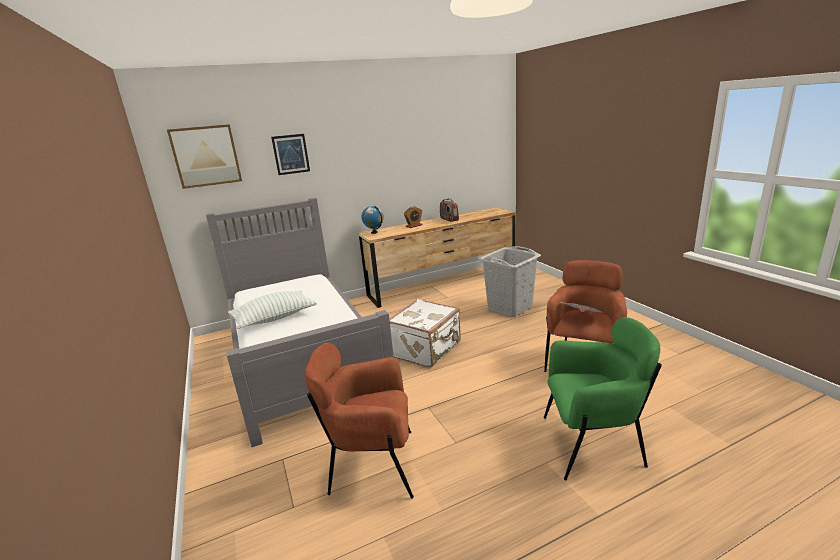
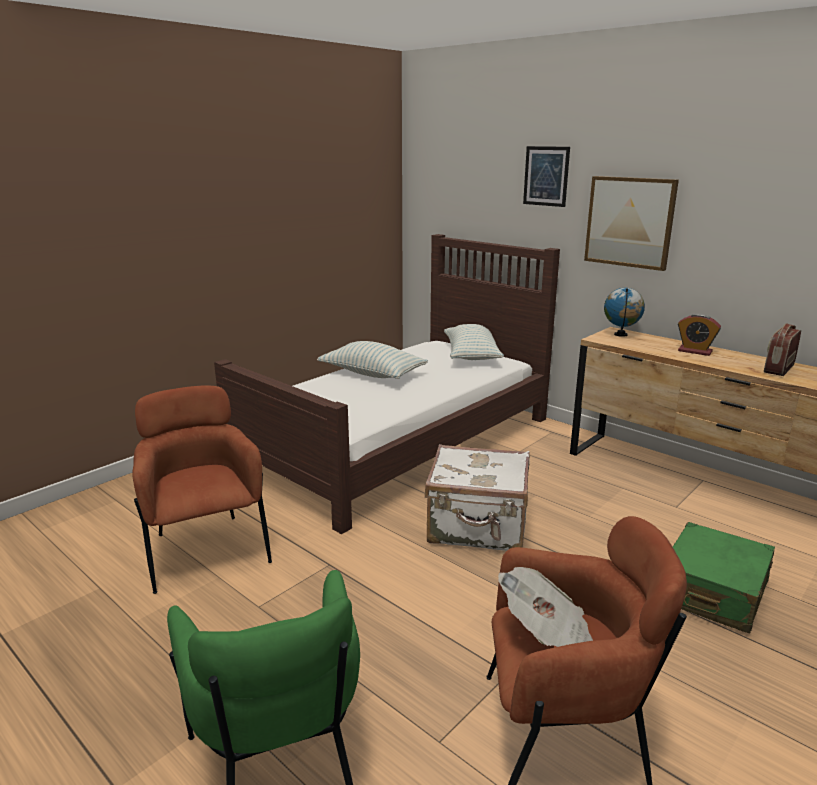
camera: 65 degrees right, 0 degrees up
(206, 156) = (454, 162): picture -> picture (630, 222)
(289, 284) = (471, 355): none -> pillow
(302, 356) = (400, 442): grey bed -> brown bed
(510, 308) = (712, 591): grey laundry basket -> green suitcase

